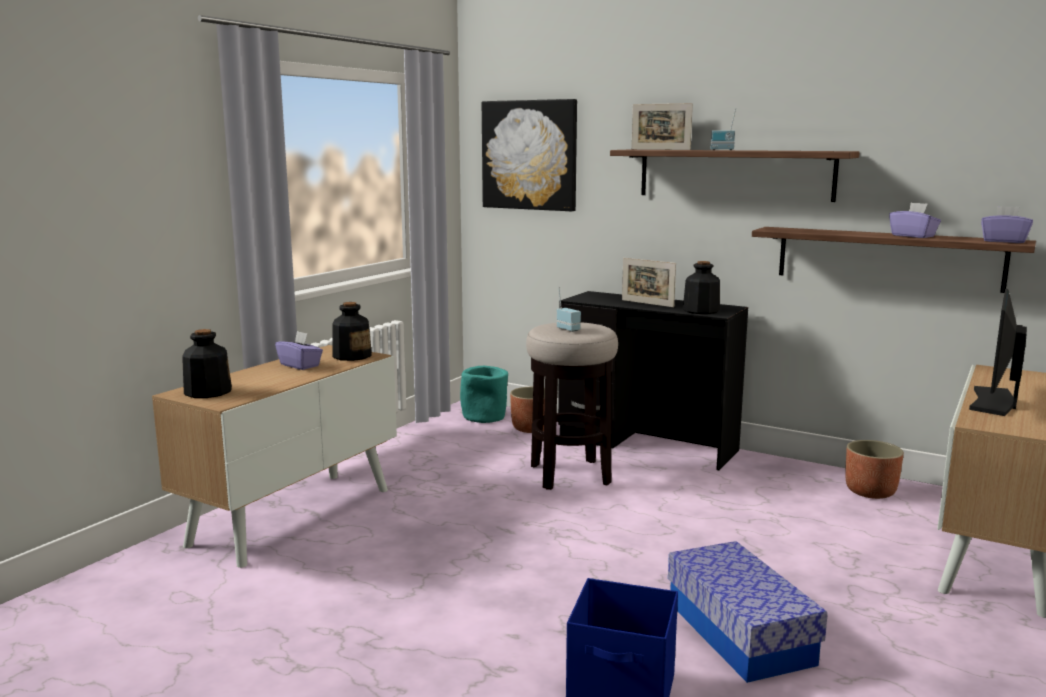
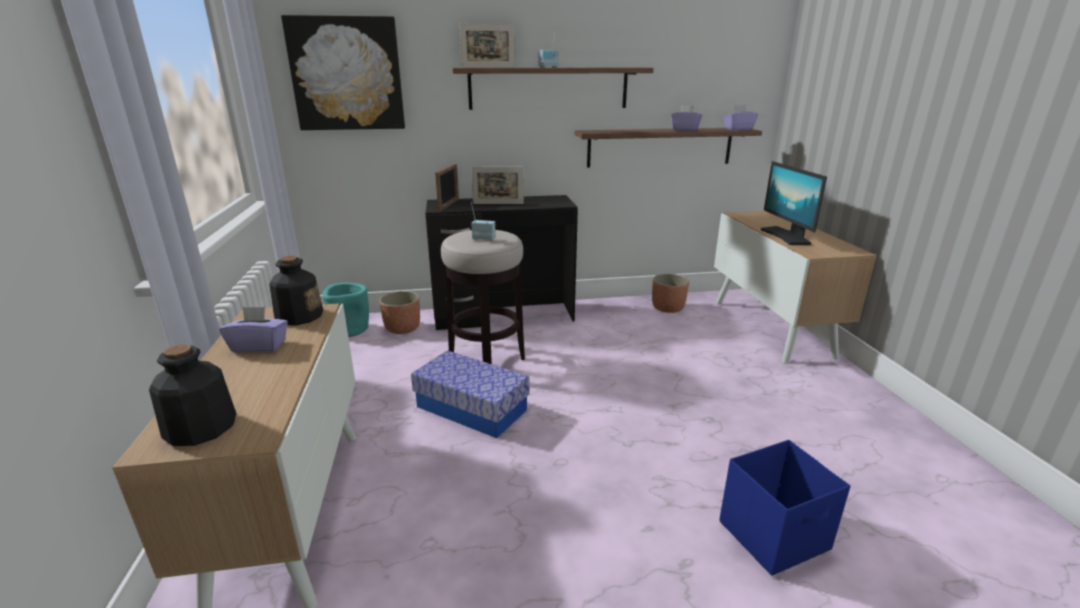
camera: 40 degrees left, 10 degrees up
(596, 297) = (449, 205): none -> picture frame
(700, 311) = (547, 203): bottle -> none
(739, 632) = (753, 442): storage box -> storage box (472, 408)

